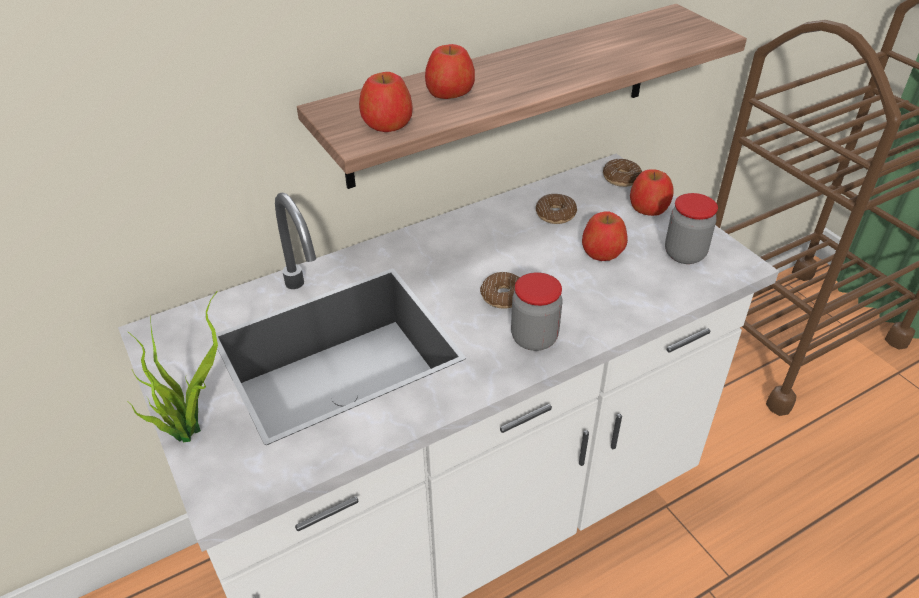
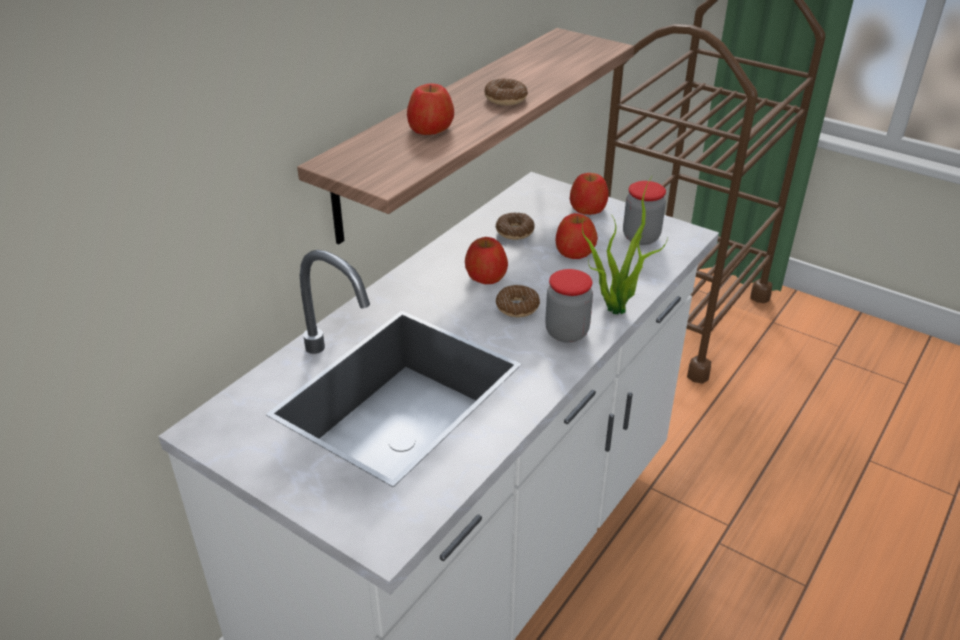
camera: 25 degrees left, 5 degrees down
(189, 427) = (308, 496): potted plant -> potted plant (614, 306)
(387, 122) = (398, 163): apple -> apple (486, 276)
(621, 178) = (549, 190): donut -> donut (505, 99)

